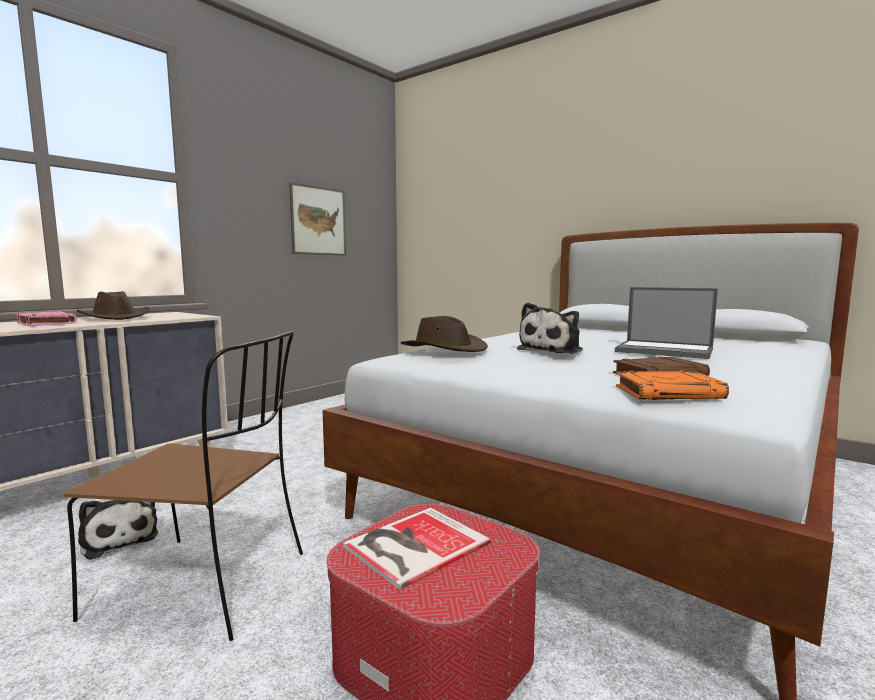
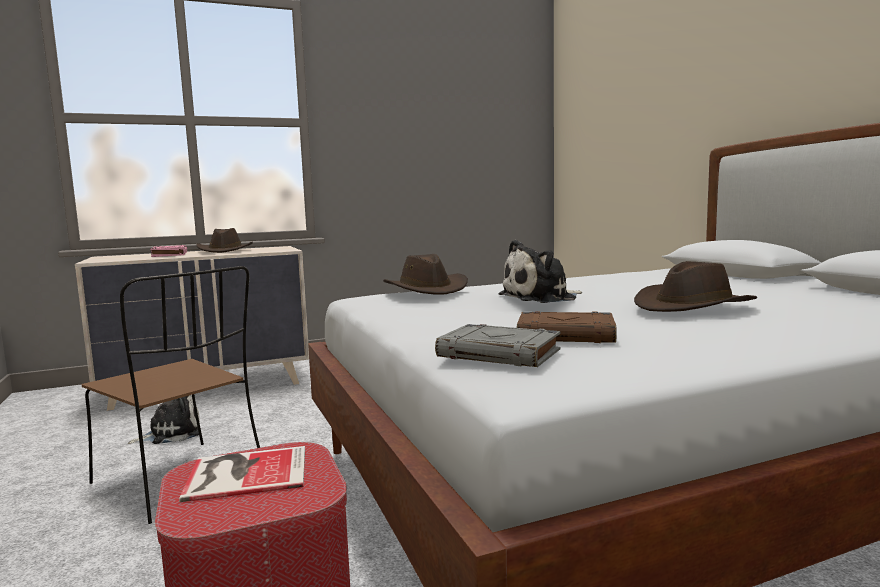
camera: 30 degrees right, 0 degrees up
(118, 539) = (171, 433): plush toy -> plush toy turned 105 degrees counterclockwise
(318, 221) = (449, 150): picture -> none
(665, 350) = (692, 306): laptop -> brown hat
(669, 393) = (500, 354): orange book -> grey book

